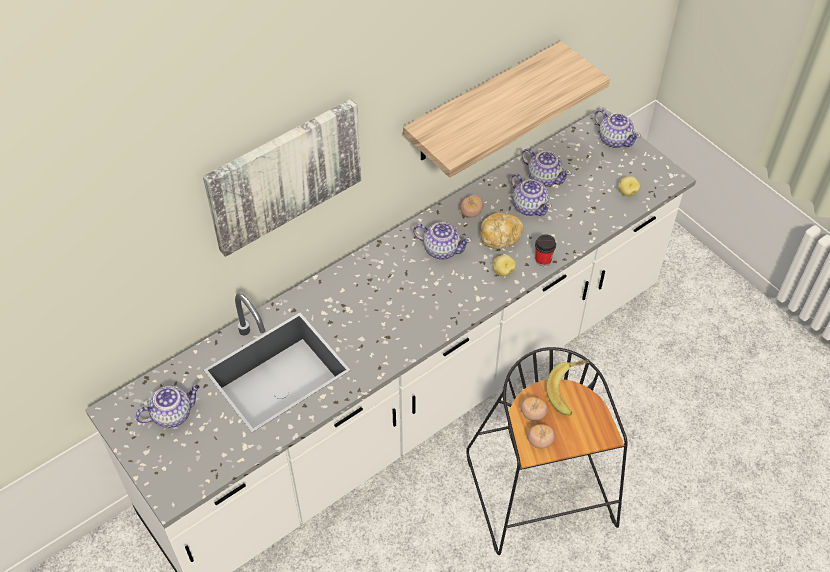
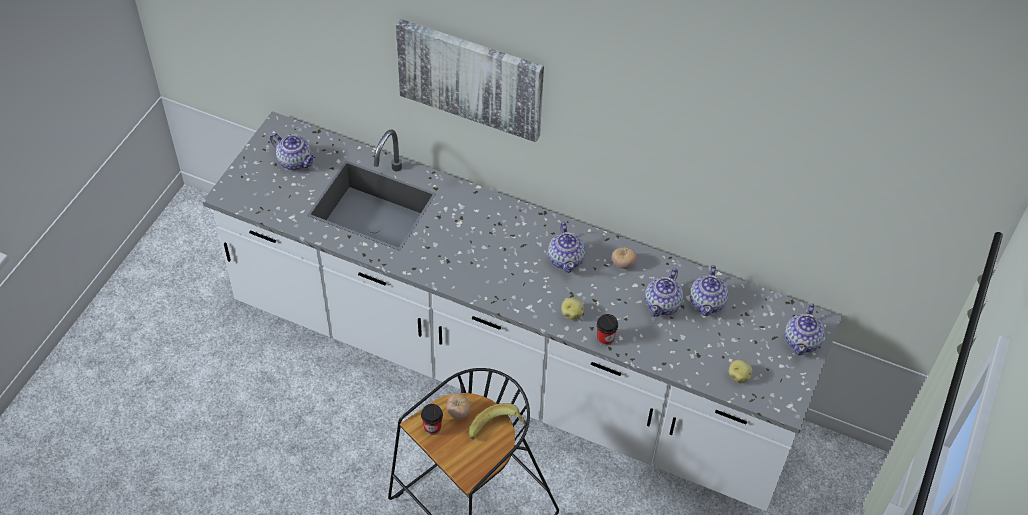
camera: 60 degrees right, 0 degrees up
(483, 104) = (689, 187): shelf -> none
(500, 237) = (609, 296): bread -> none
(540, 441) = (432, 427): tomato -> cup

